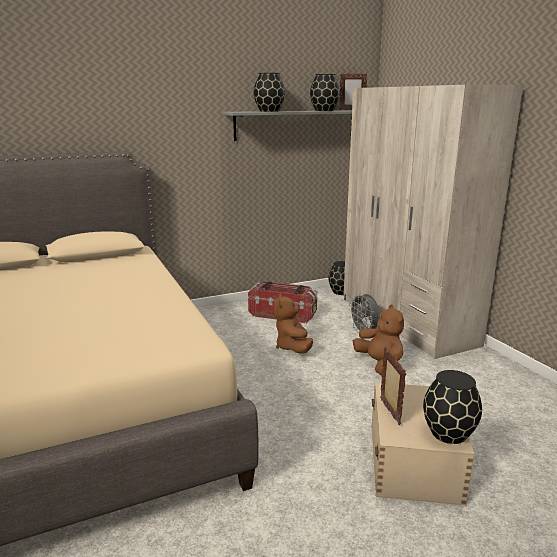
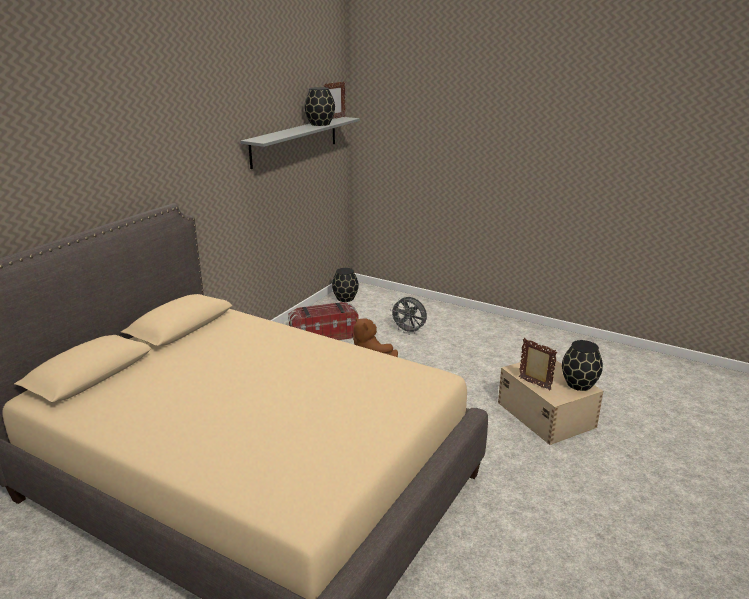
camera: 35 degrees left, 5 degrees up
(270, 111) = (283, 134): black vase -> none
(380, 365) = (451, 355): brown plush toy -> none
(406, 321) = (427, 311): beige wardrobe -> none

